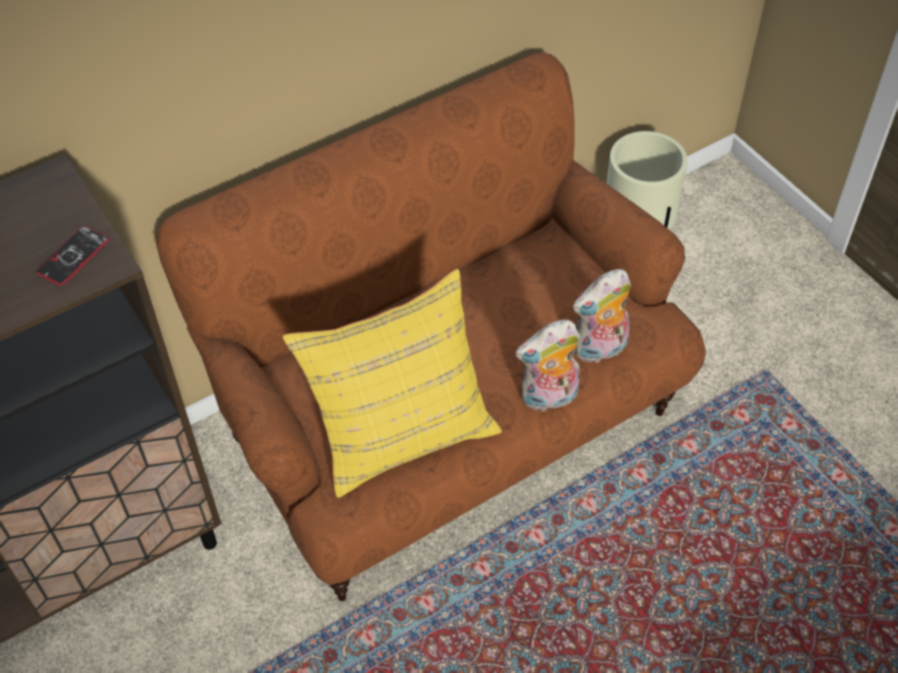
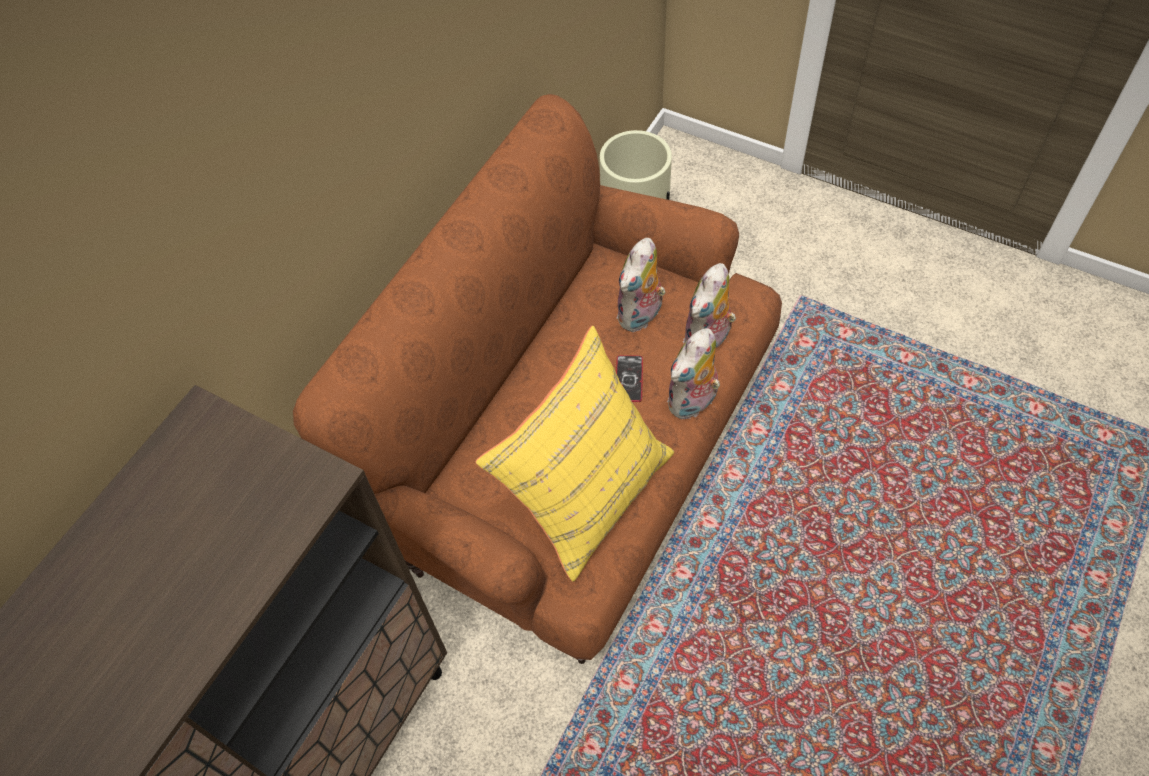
camera: 25 degrees left, 5 degrees up
(73, 256) = (281, 488): phone -> phone (629, 379)
(551, 300) = (641, 316): none -> plush toy

